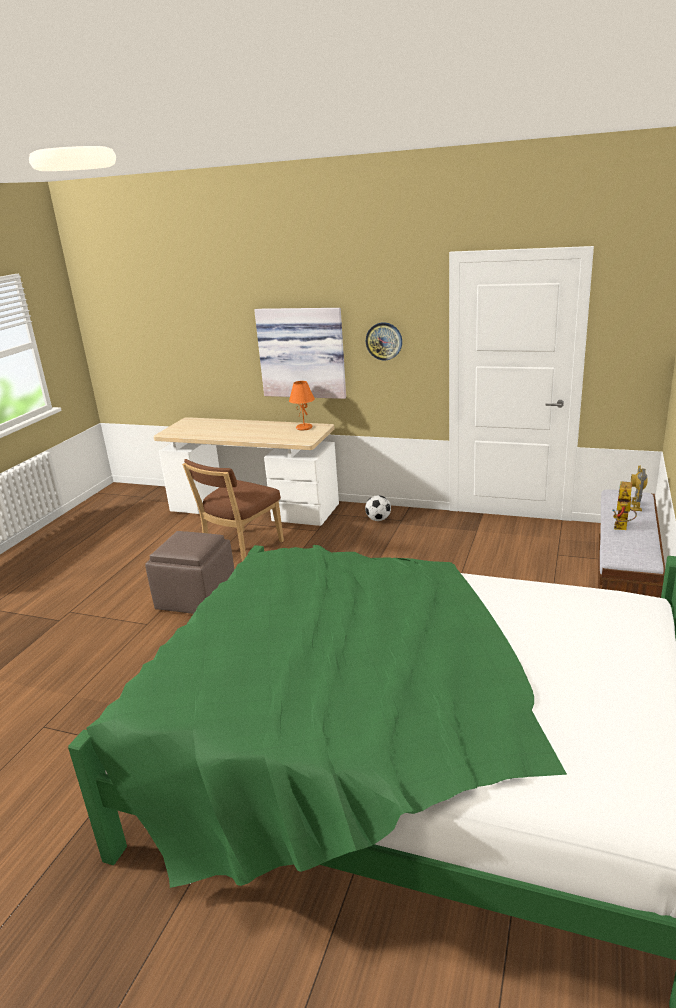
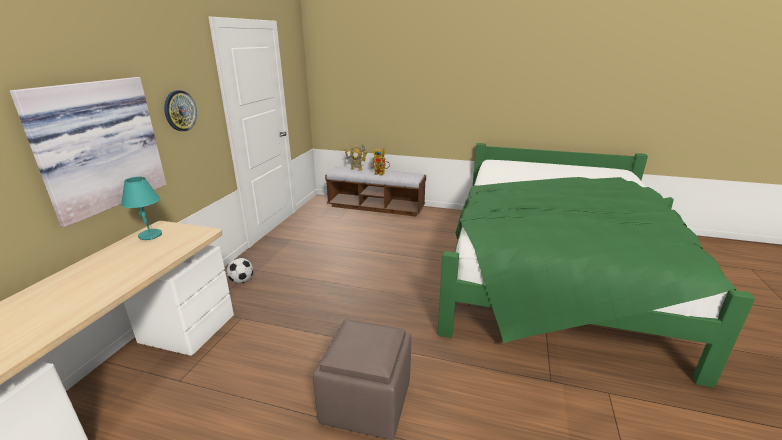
camera: 95 degrees left, 0 degrees up
(241, 549) = (255, 377): brown chair -> none
(304, 428) = (151, 235): orange table lamp -> turquoise table lamp

